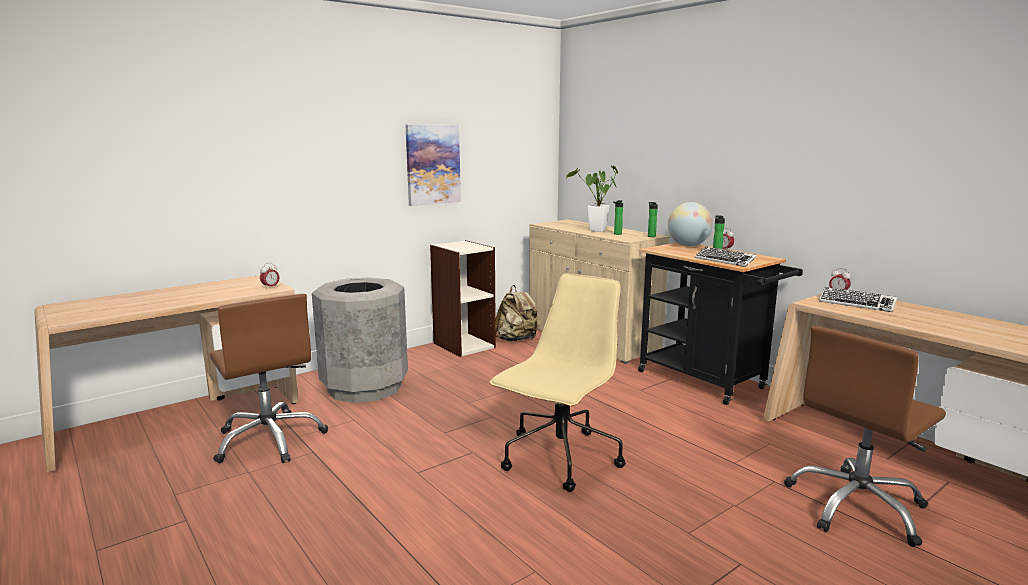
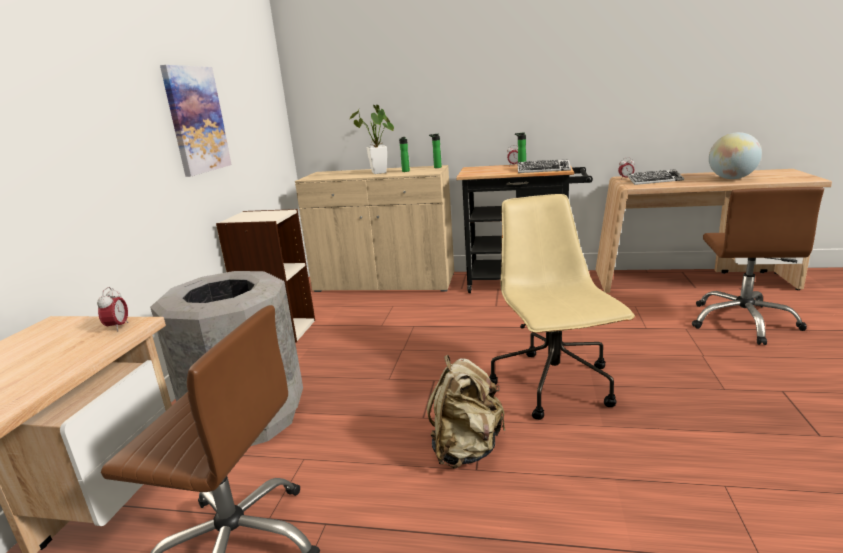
camera: 40 degrees left, 5 degrees up
(516, 340) = (322, 306): beige backpack -> beige backpack (466, 449)
(688, 245) = (480, 168): globe -> globe (731, 178)

